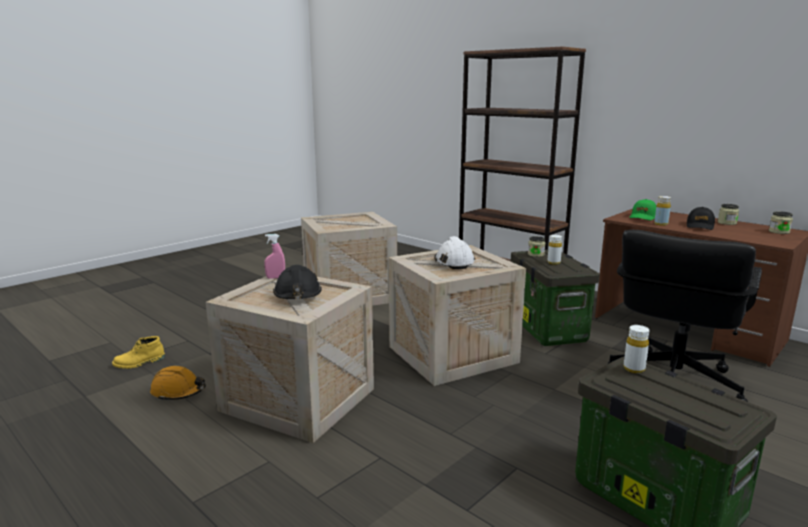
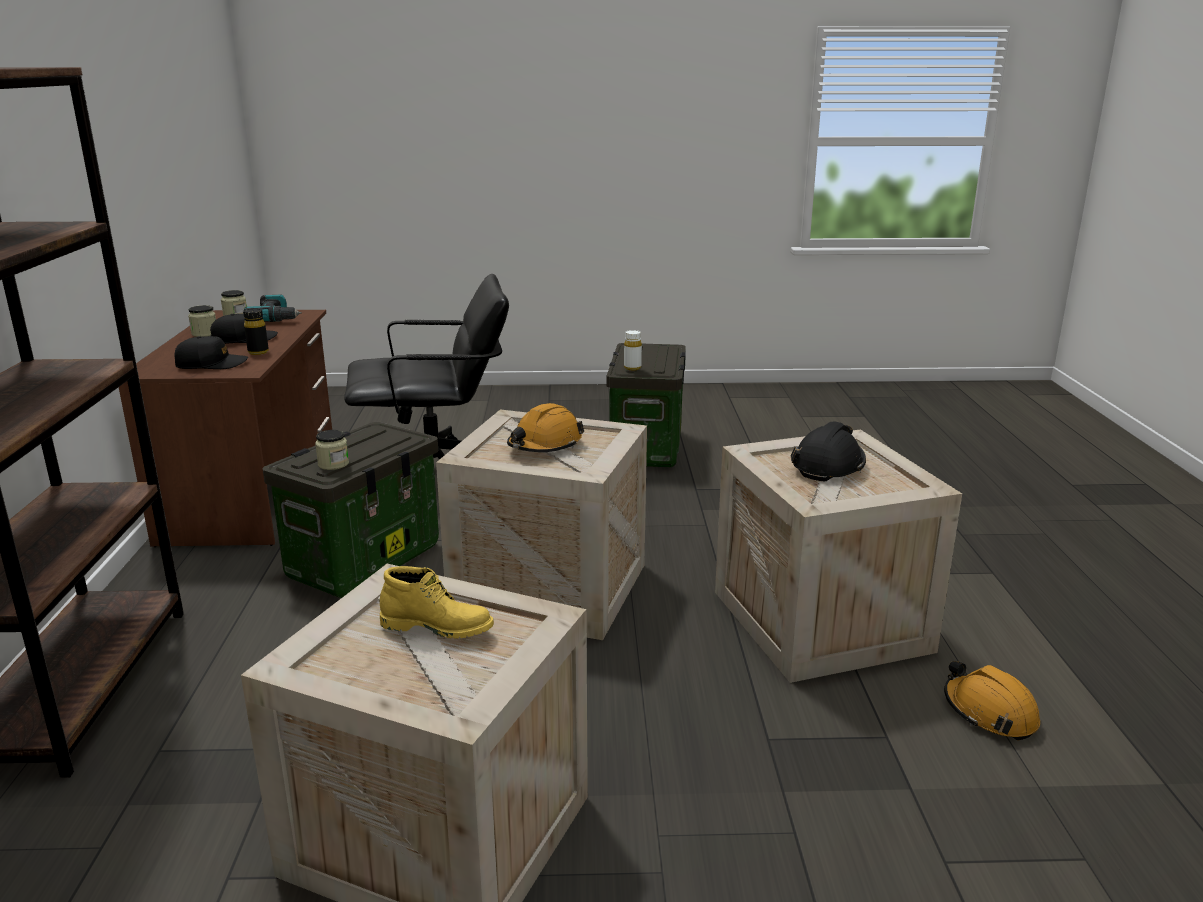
camera: 135 degrees left, 5 degrees up
(139, 363) = (1066, 832): yellow boot -> yellow boot (438, 626)
(275, 277) = (829, 501): pink spray bottle -> none
(454, 262) = (545, 445): white hard hat -> orange hard hat
(553, 262) = (365, 445): white bottle -> none
(643, 217) = (211, 364): green cap -> black cap
(661, 224) = (258, 352): yellow bottle -> black bottle
(765, 237) = (276, 318): none -> power drill

